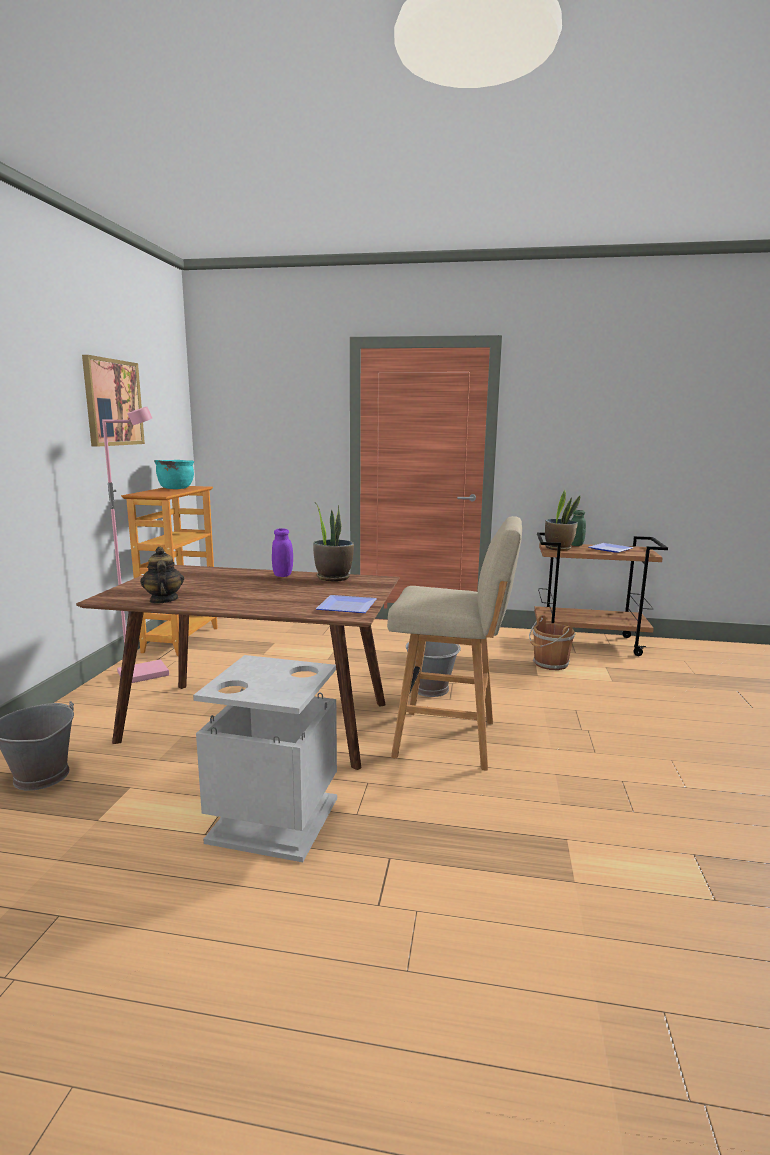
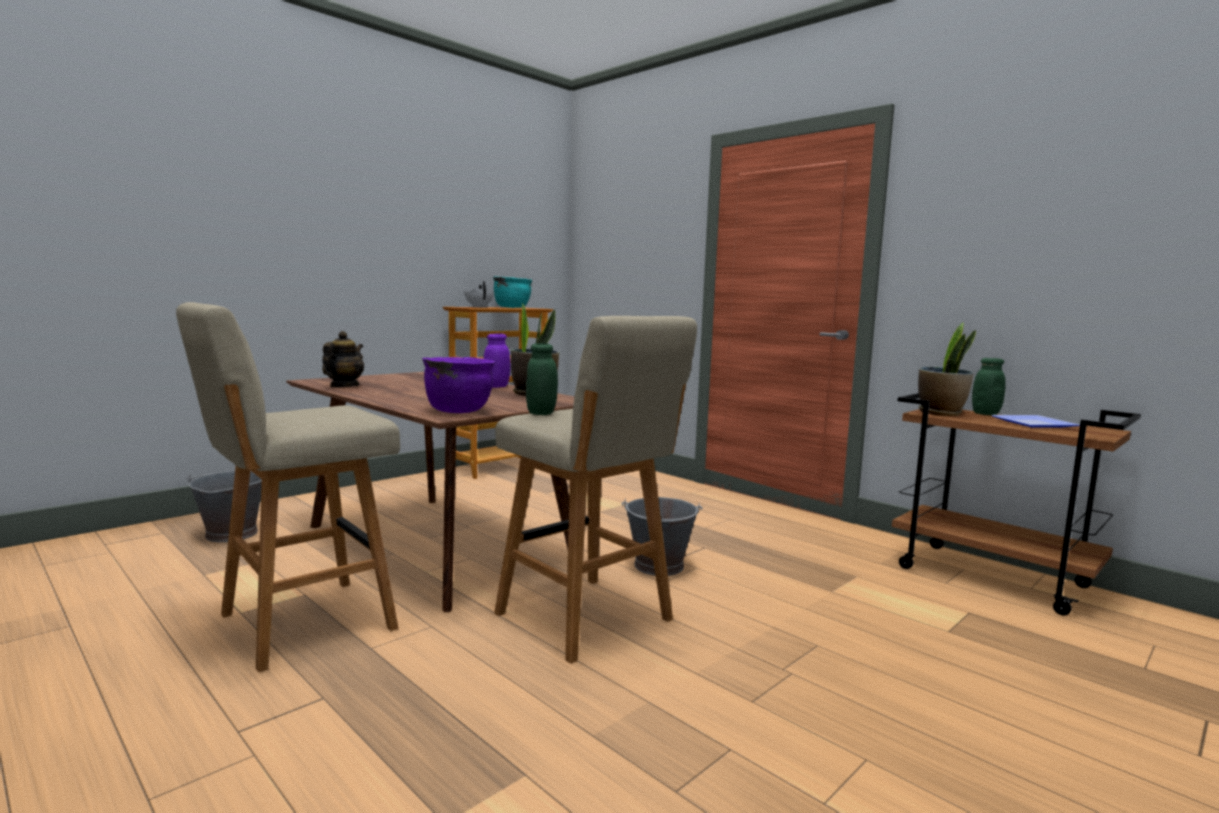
camera: 35 degrees right, 5 degrees down
(113, 402) = (448, 217): picture -> none
(143, 674) = (423, 485): pink floor lamp -> none
(155, 492) = (479, 307): none -> white teapot
(272, 820) = (301, 623): grey trash can -> beige stool
(345, 607) = (458, 411): plate -> purple cooking pot
(413, 598) = (541, 413): none -> green jar
(549, 664) = (875, 584): brown bucket -> none

